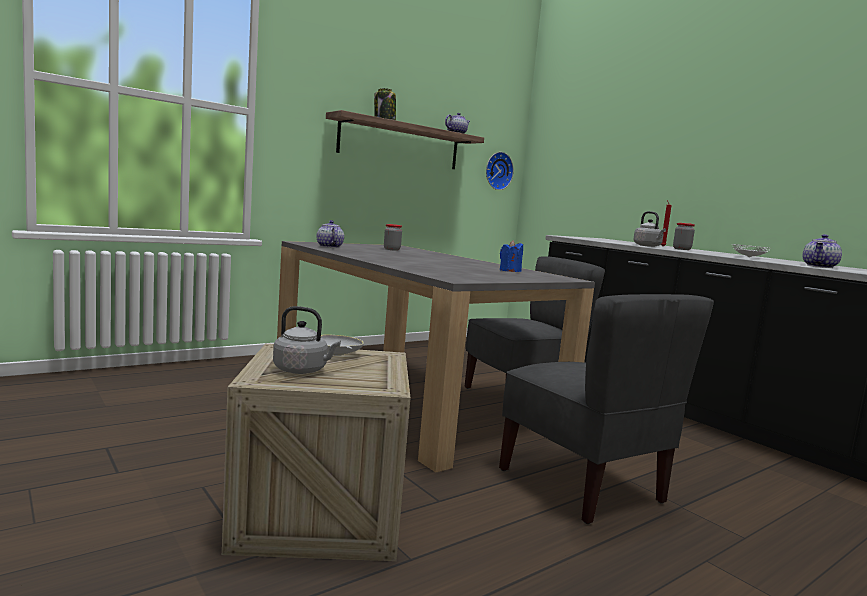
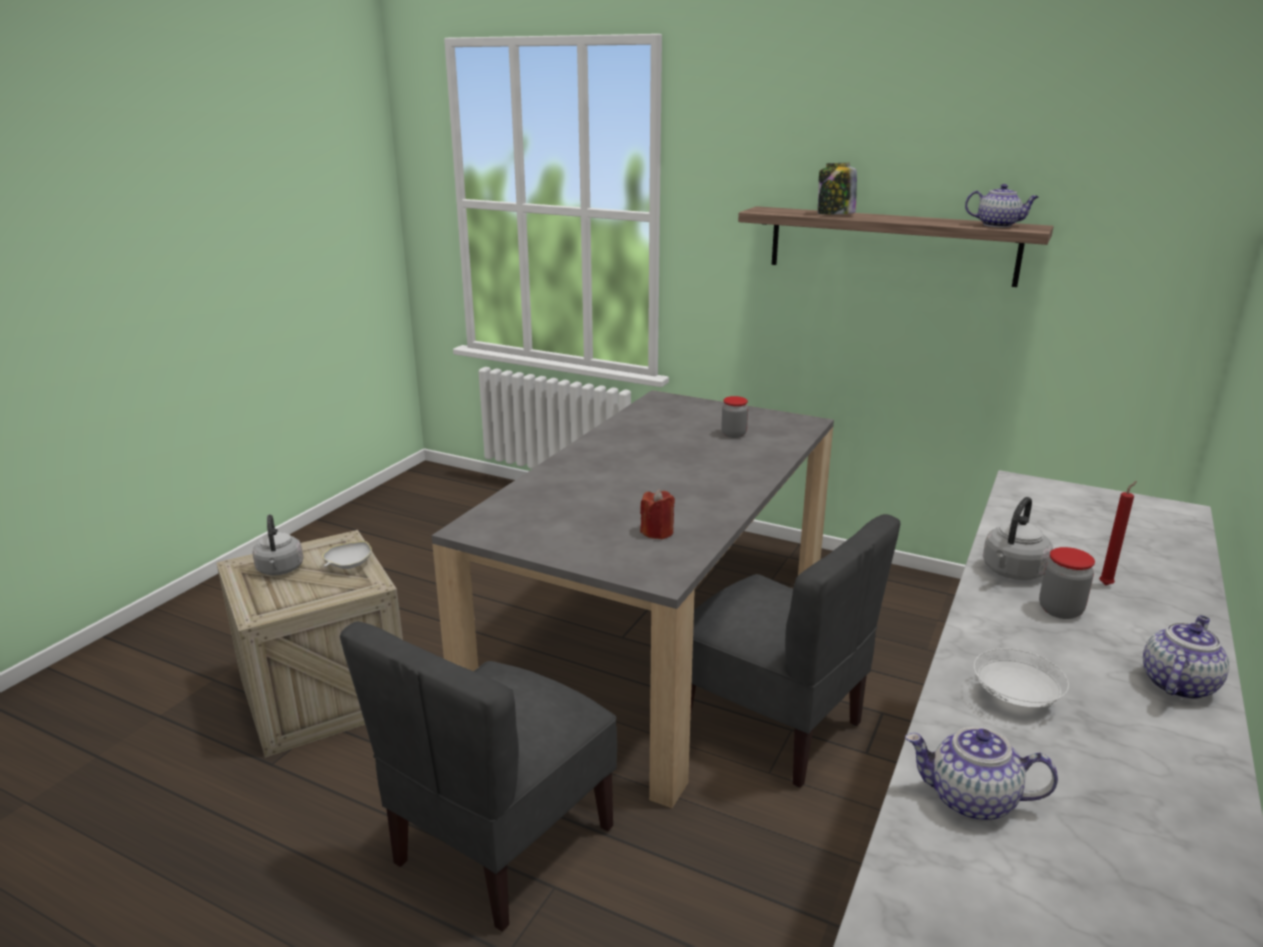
camera: 65 degrees right, 15 degrees up
(329, 247) = (652, 415): teapot -> teapot (1177, 683)
(497, 171) = (1149, 289): wall clock -> none
(510, 271) = (657, 532): blue candle -> red candle

